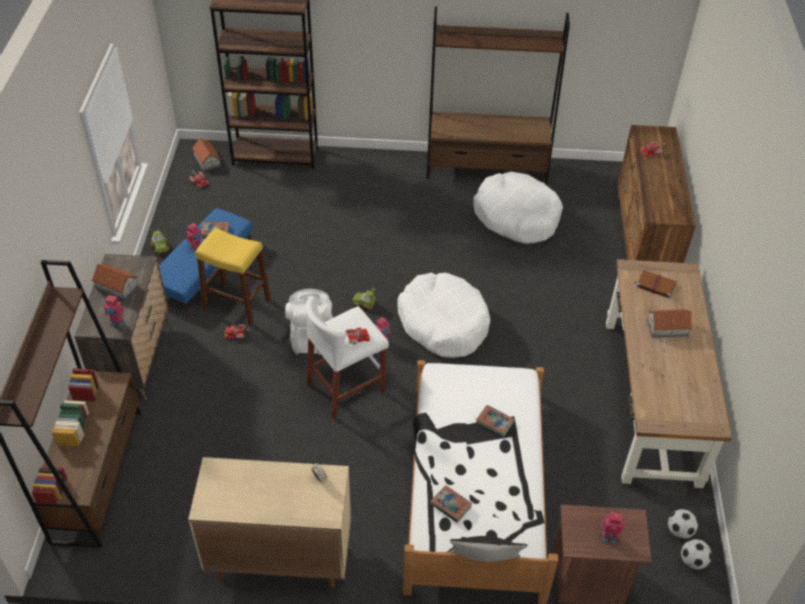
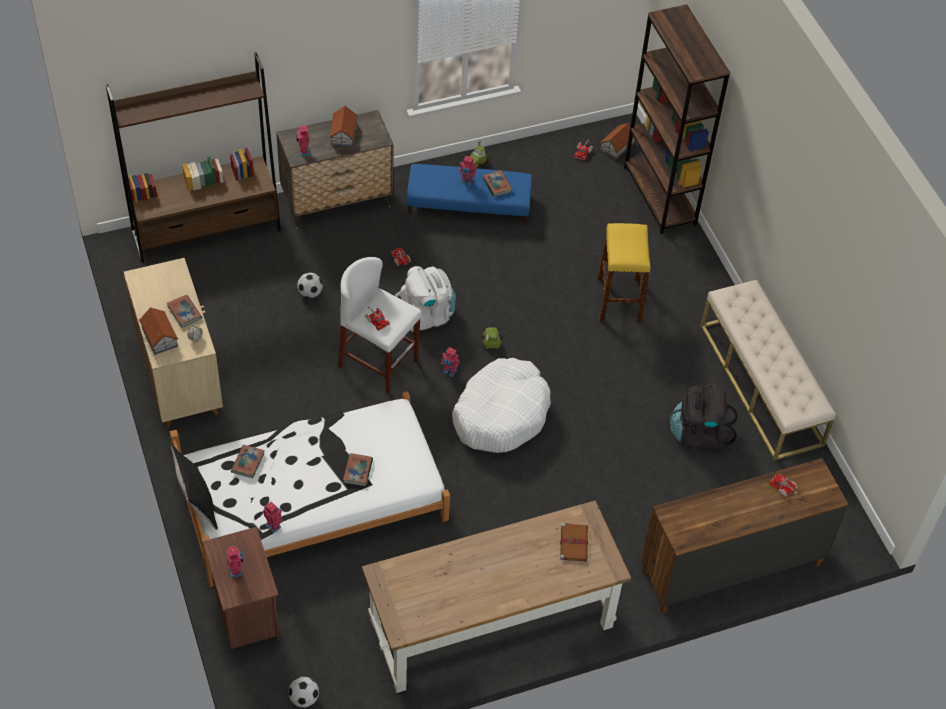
camera: 65 degrees right, 5 degrees up
(237, 304) = (437, 245): yellow stool -> yellow stool (619, 300)
(279, 478) = (184, 312): none -> book
(487, 169) = (761, 384): brown bookcase -> beige bench
(516, 216) = (699, 433): white dog bed -> black backpack
(533, 506) = (274, 526): none -> toy robot
(667, 328) = (515, 566): toy house -> toy house (159, 337)
(679, 531) = (334, 680): football -> football (310, 293)

